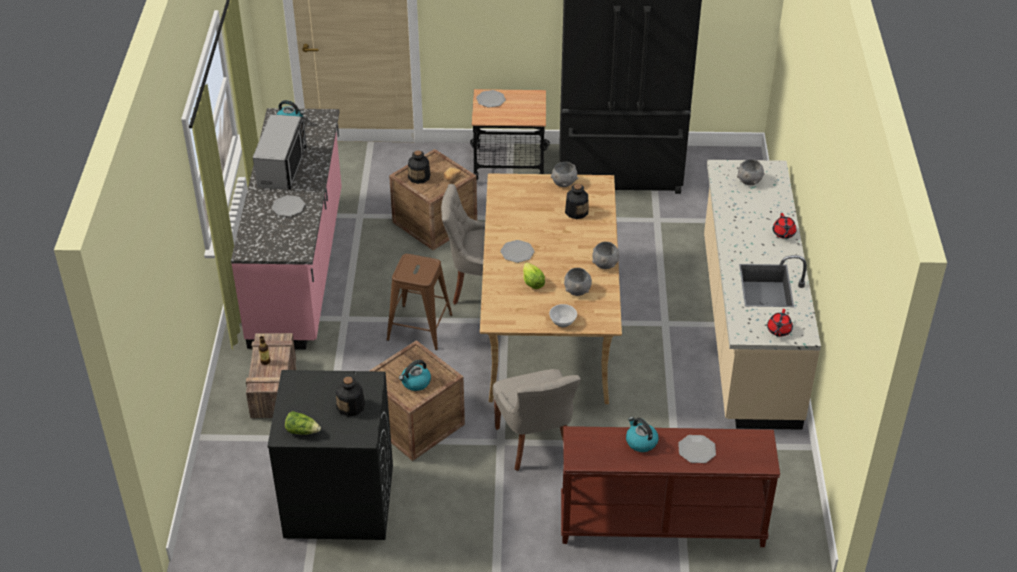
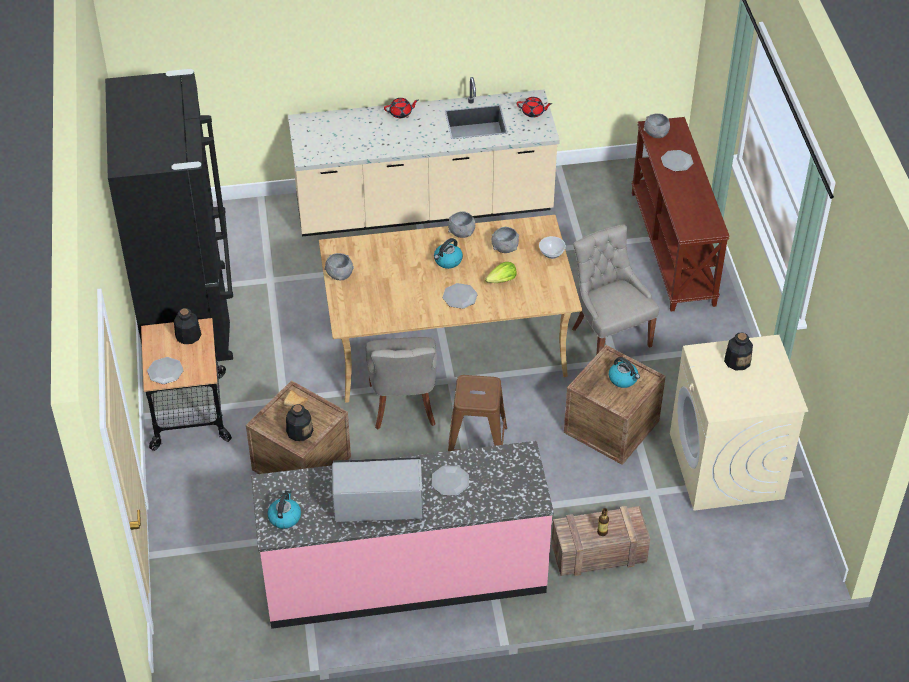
camera: 100 degrees left, 5 degrees up
(302, 431) = (780, 389): lettuce -> none
(338, 501) = (726, 467): black washing machine -> beige washing machine
(536, 443) = (609, 336): grey chair -> grey chair turned 90 degrees counterclockwise
(576, 211) = (386, 260): bottle -> bottle (188, 335)
(641, 442) = (680, 193): kettle -> kettle (447, 261)
(750, 180) = (325, 137): grey bowl -> grey bowl (656, 133)

